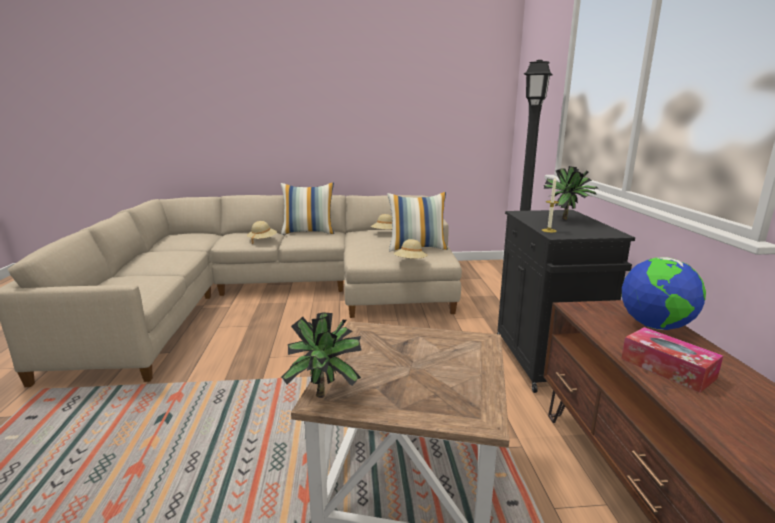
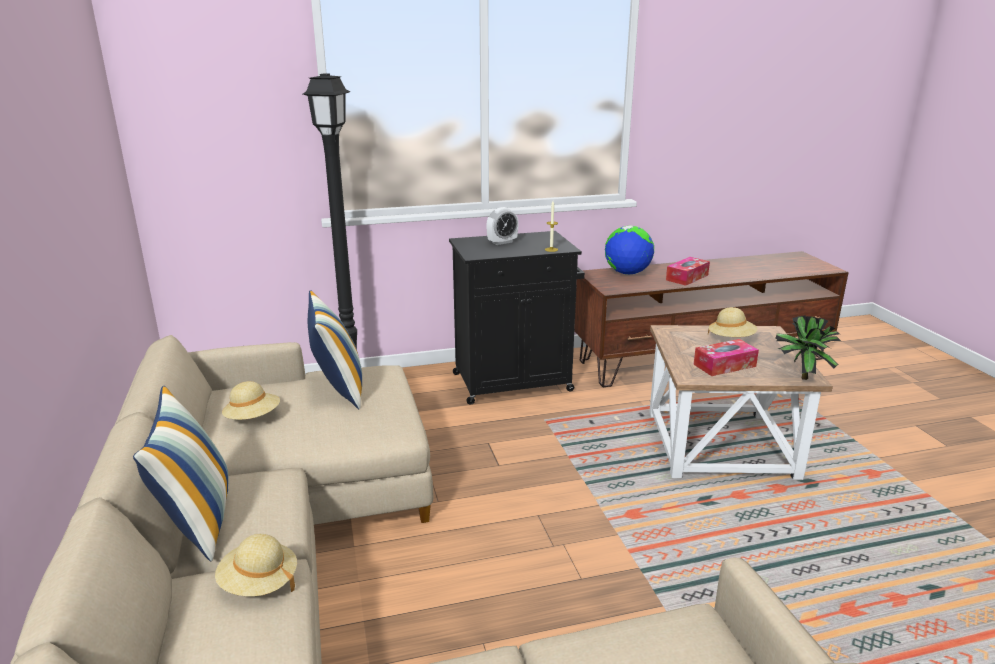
camera: 100 degrees left, 5 degrees up
(378, 352) = (724, 365): none -> tissue box
(410, 262) = (407, 392): beige hat -> beige hat (731, 339)
(567, 220) = (502, 242): potted plant -> alarm clock

